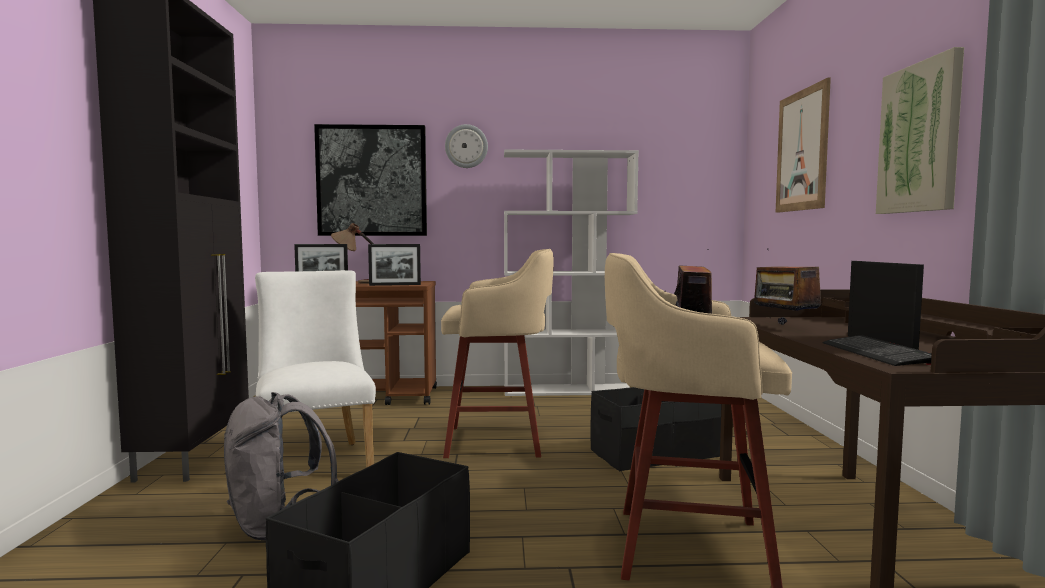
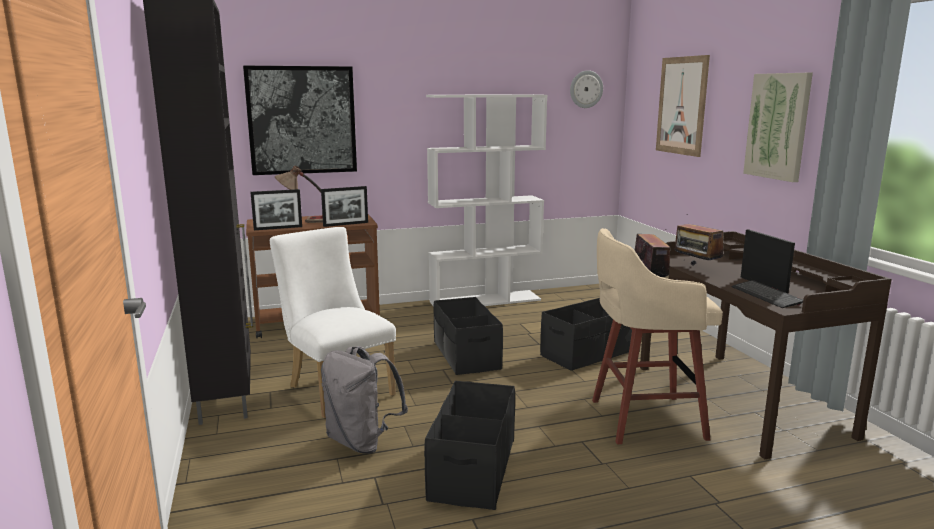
camera: 15 degrees left, 10 degrees up
(466, 146) = (390, 86): wall clock -> wall clock (586, 89)
(498, 441) = (465, 355): beige stool -> black storage box

